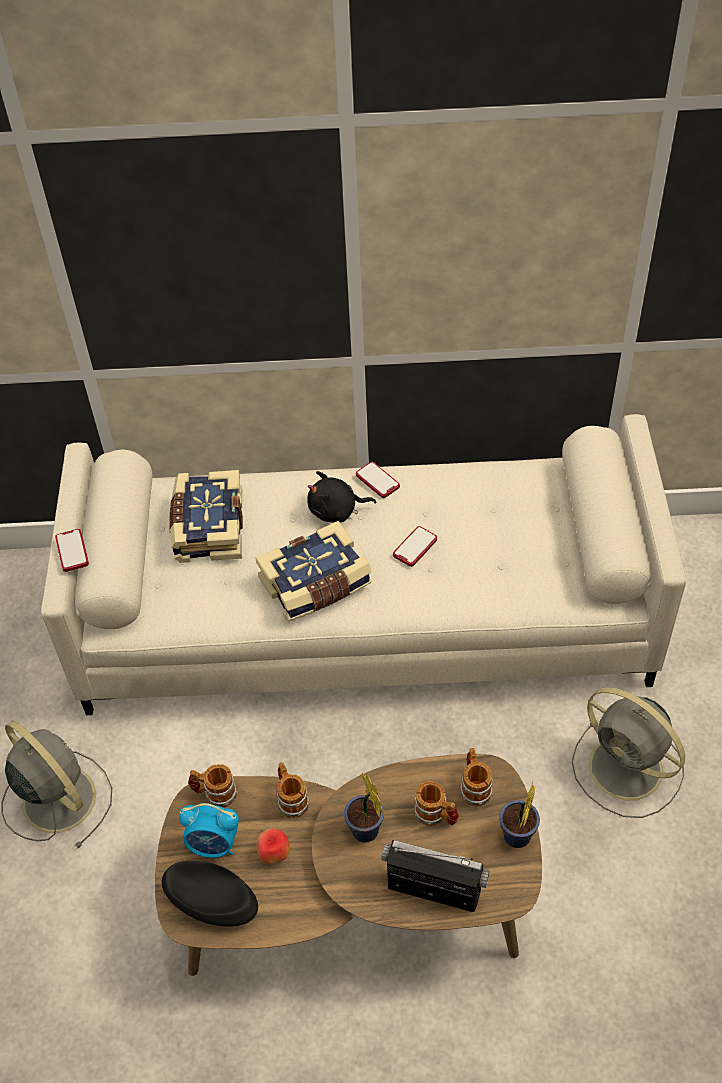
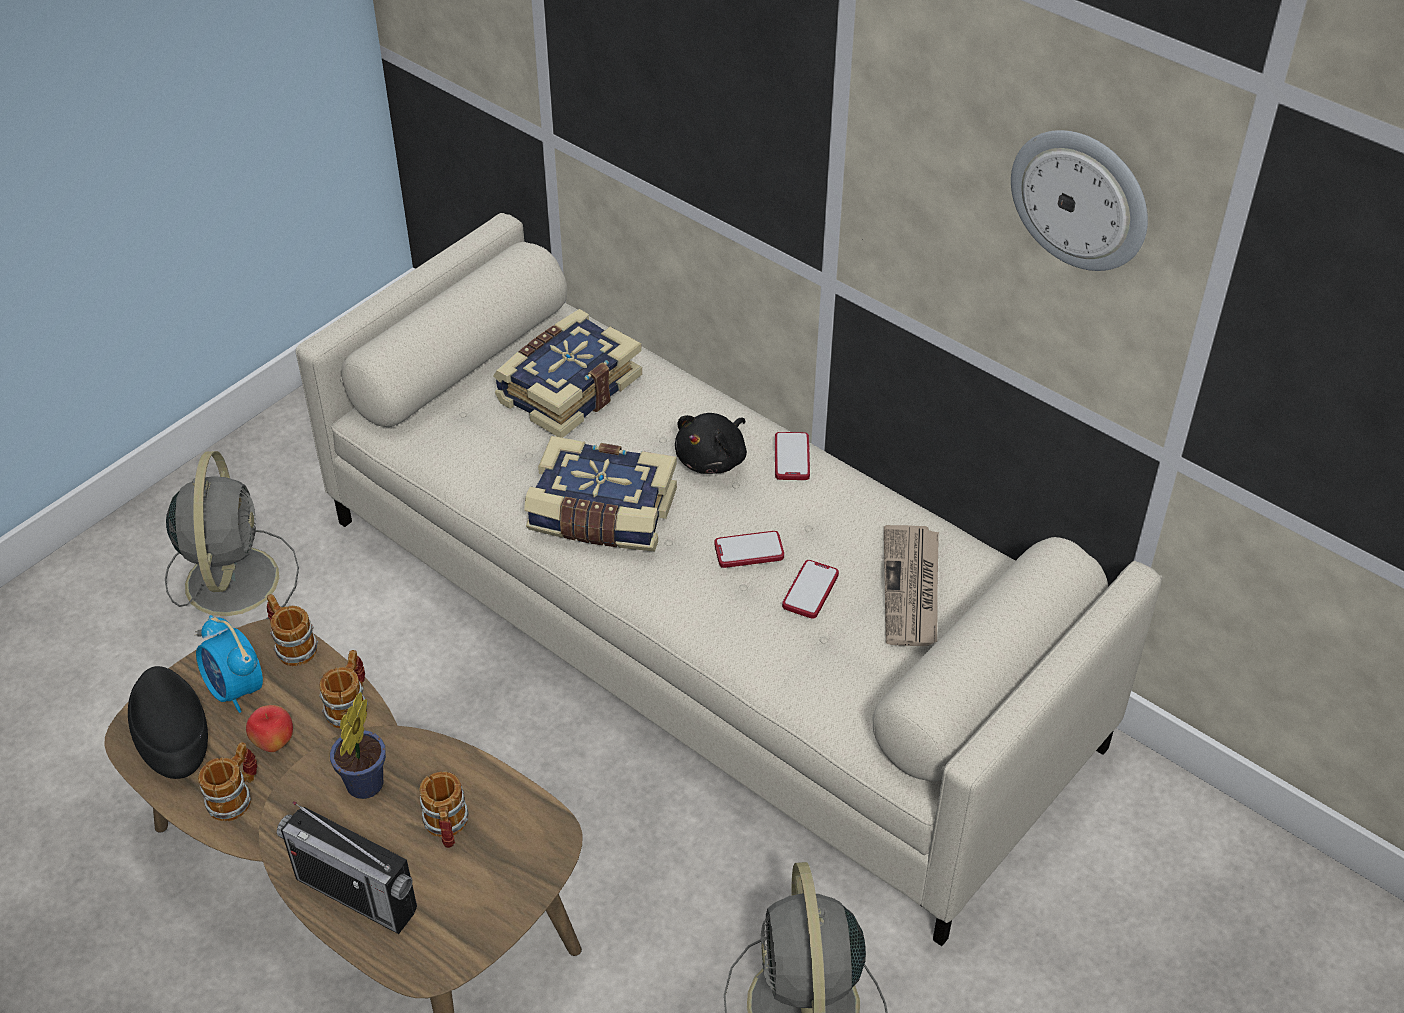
camera: 40 degrees right, 5 degrees down
(72, 551) = (383, 309): phone -> phone (810, 590)
(336, 511) = (713, 459): black plush toy -> black plush toy turned 90 degrees counterclockwise
(433, 889) = (356, 894): radio -> radio turned 150 degrees clockwise
(474, 786) = (519, 831): mug -> mug (236, 796)
(515, 839) = (493, 918): potted plant -> none
(516, 508) = (912, 589): none -> newspaper
(551, 223) = (1081, 199): none -> wall clock

